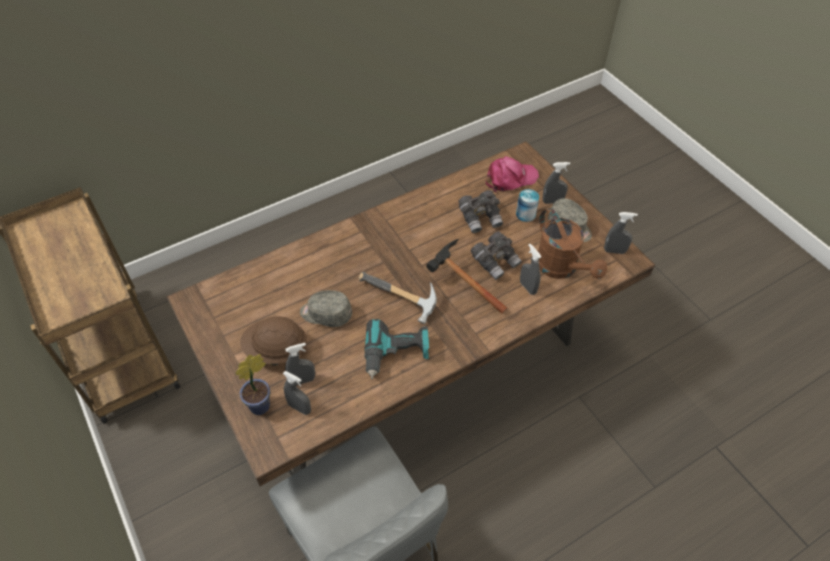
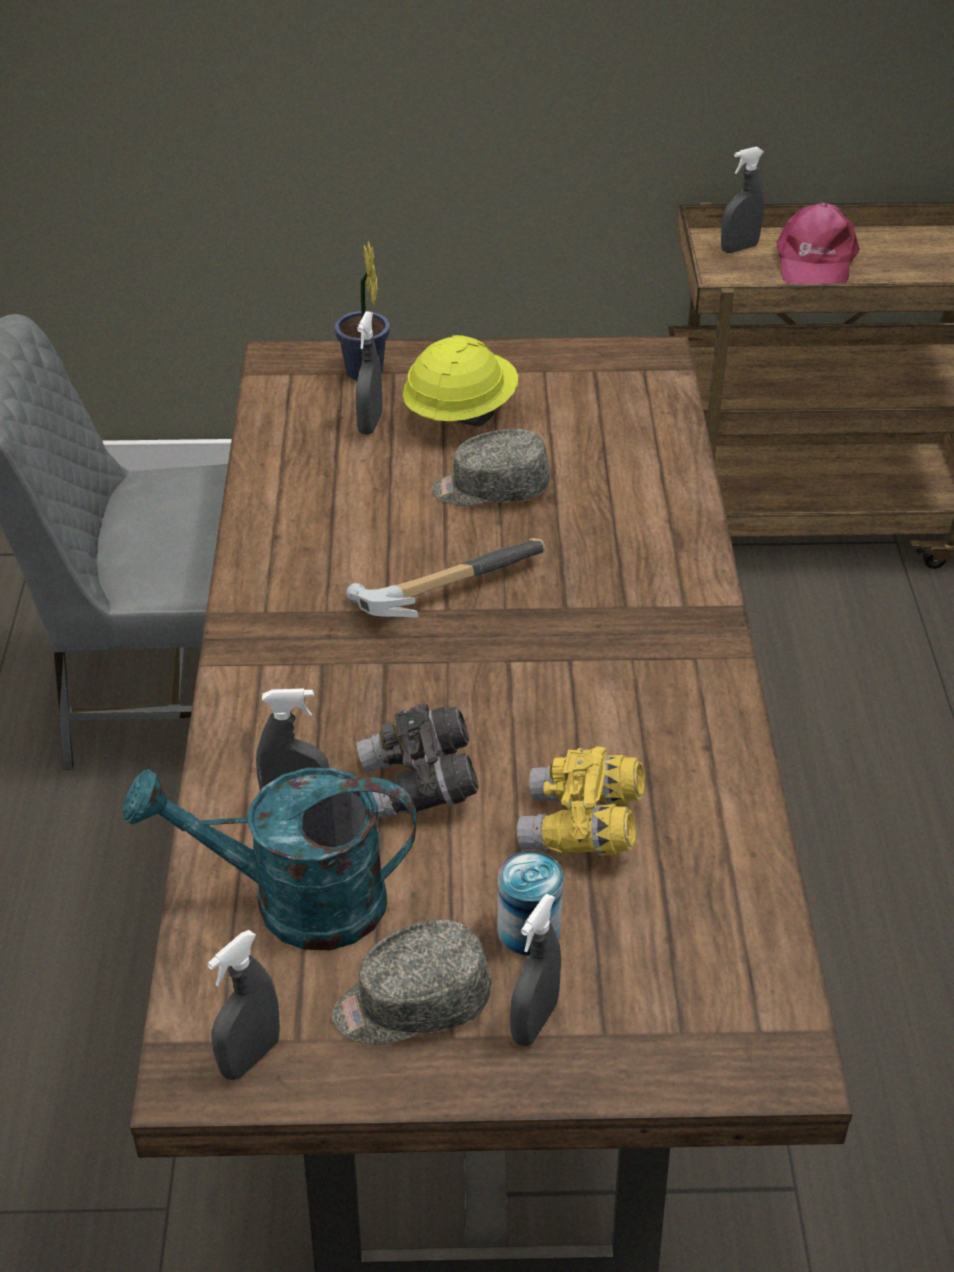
camera: 120 degrees right, 10 degrees down
(276, 350) = (460, 414): brown hard hat -> yellow hard hat
(299, 408) = (320, 407): grey spray bottle -> grey spray bottle (739, 248)
(326, 314) = (490, 489): grey cap -> grey cap turned 135 degrees counterclockwise
(396, 354) = (318, 542): power drill -> none
(460, 284) = (406, 697): hammer -> none
(480, 218) = (581, 828): grey binoculars -> yellow binoculars
(510, 178) = (694, 971): pink cap -> pink cap (814, 261)
(561, 268) = (295, 902): brown watering can -> turquoise watering can

